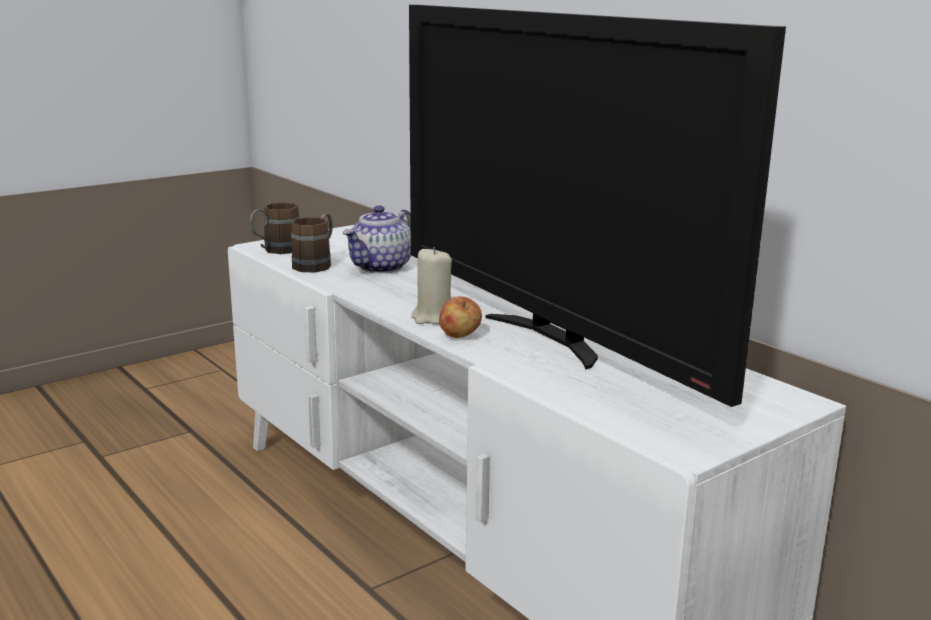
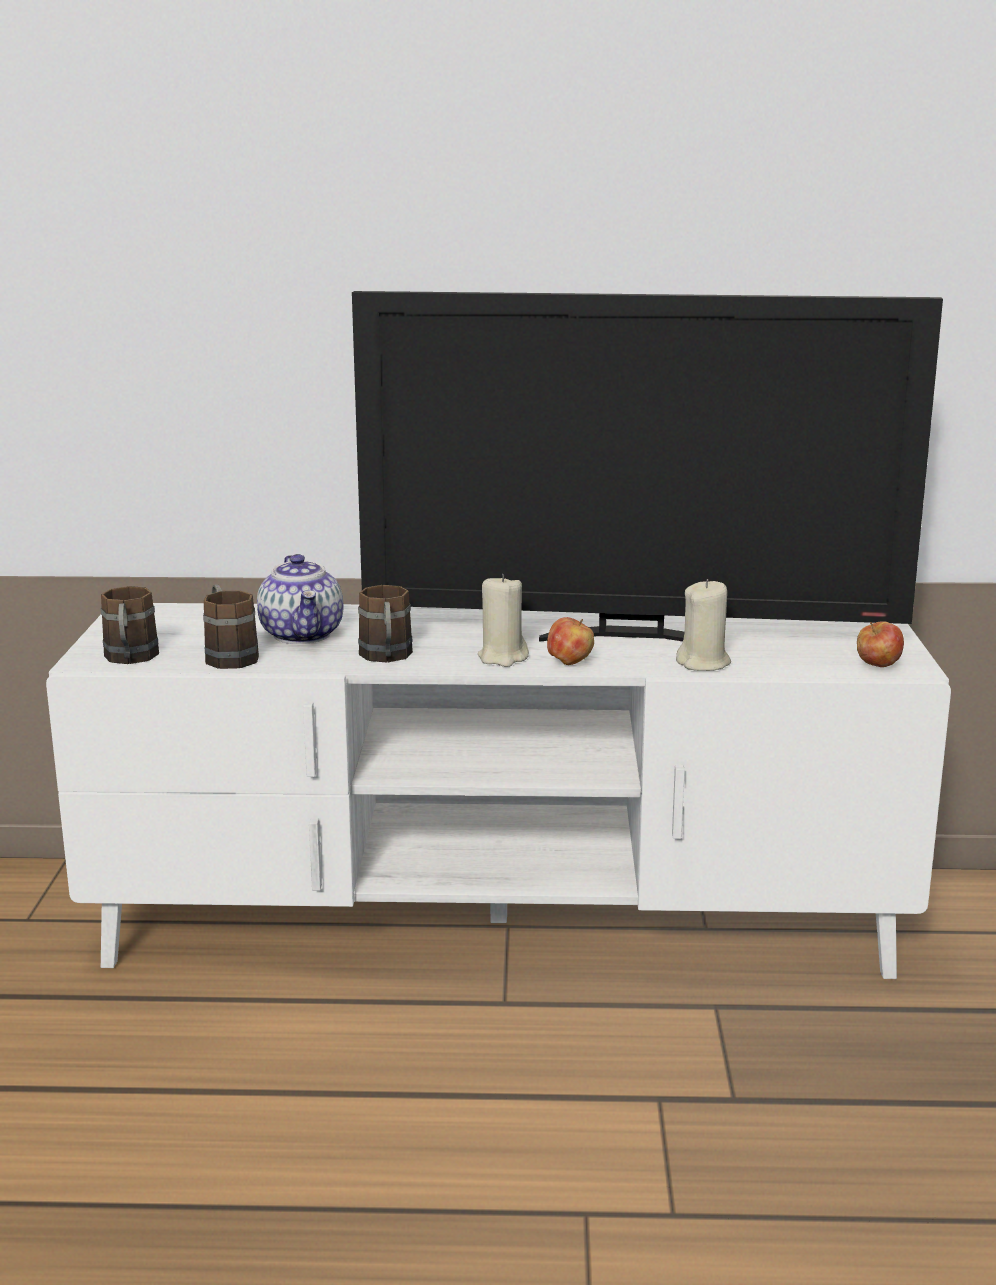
camera: 50 degrees left, 0 degrees up
(377, 293) = (386, 658): none -> brown mug
(538, 373) = (703, 663): none -> beige candle
(663, 435) = (878, 667): none -> apple

